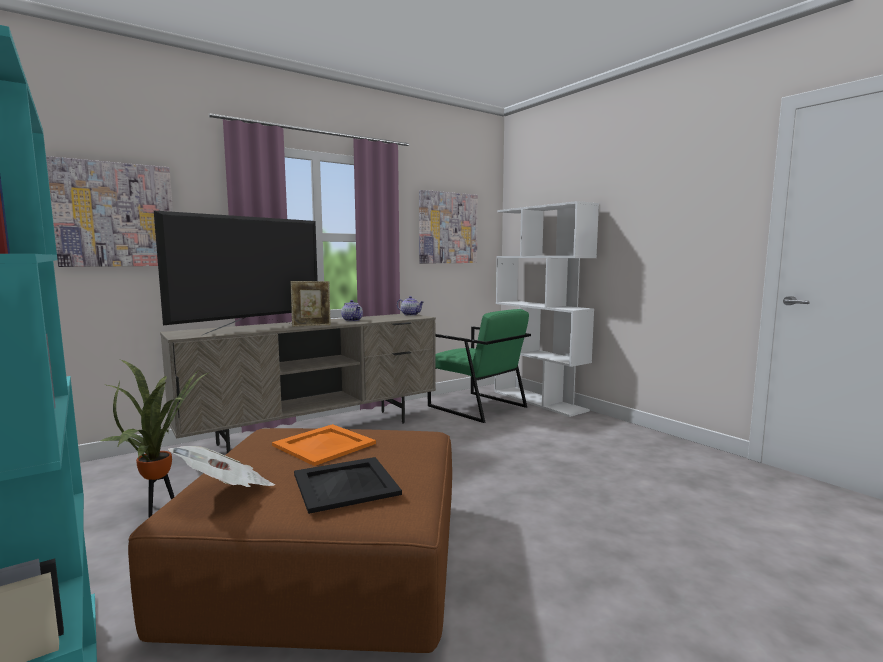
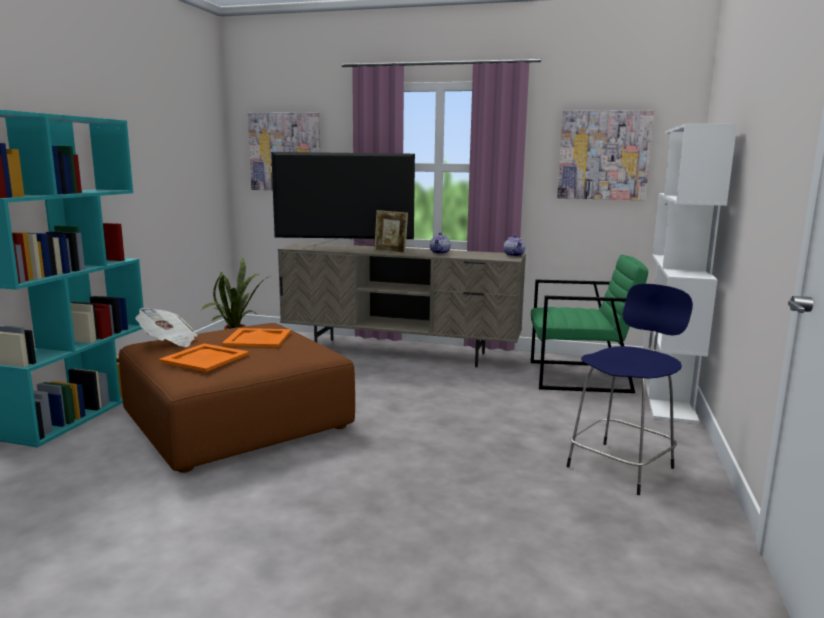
camera: 50 degrees right, 5 degrees up
(345, 484) = (204, 358): black tray -> orange tray
(477, 406) = (579, 376): green armchair -> green armchair turned 90 degrees counterclockwise
(627, 449) = (622, 466): none -> blue stool

